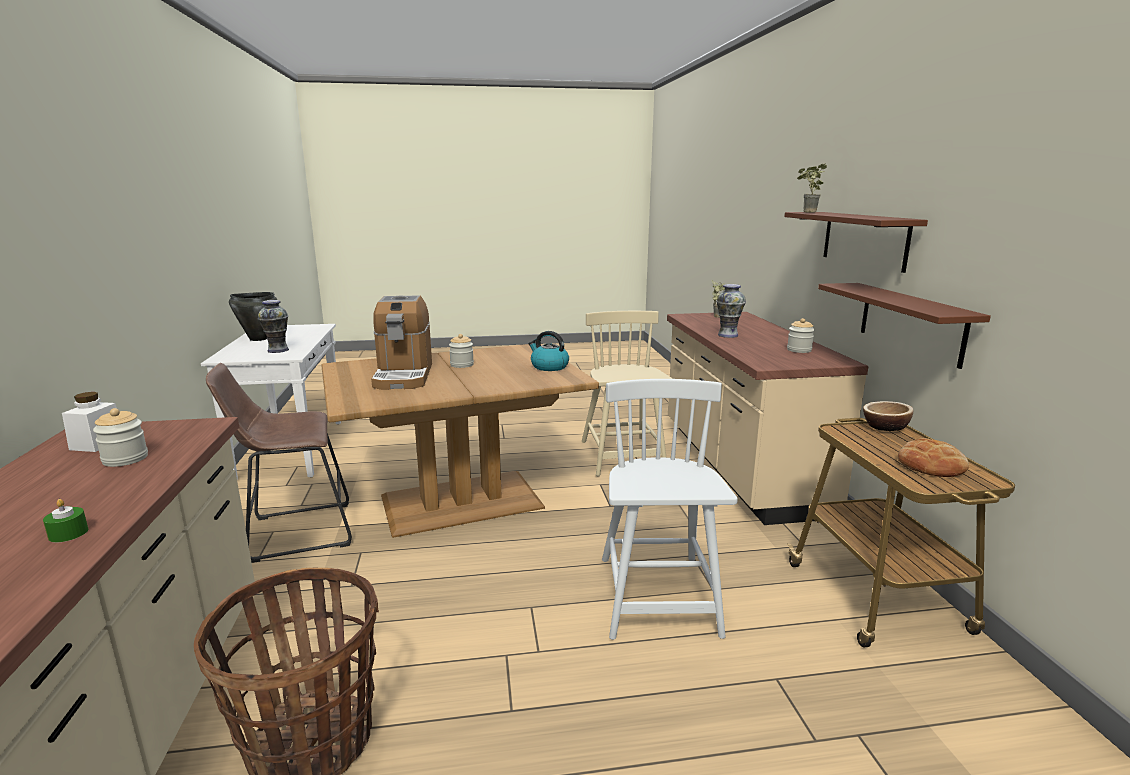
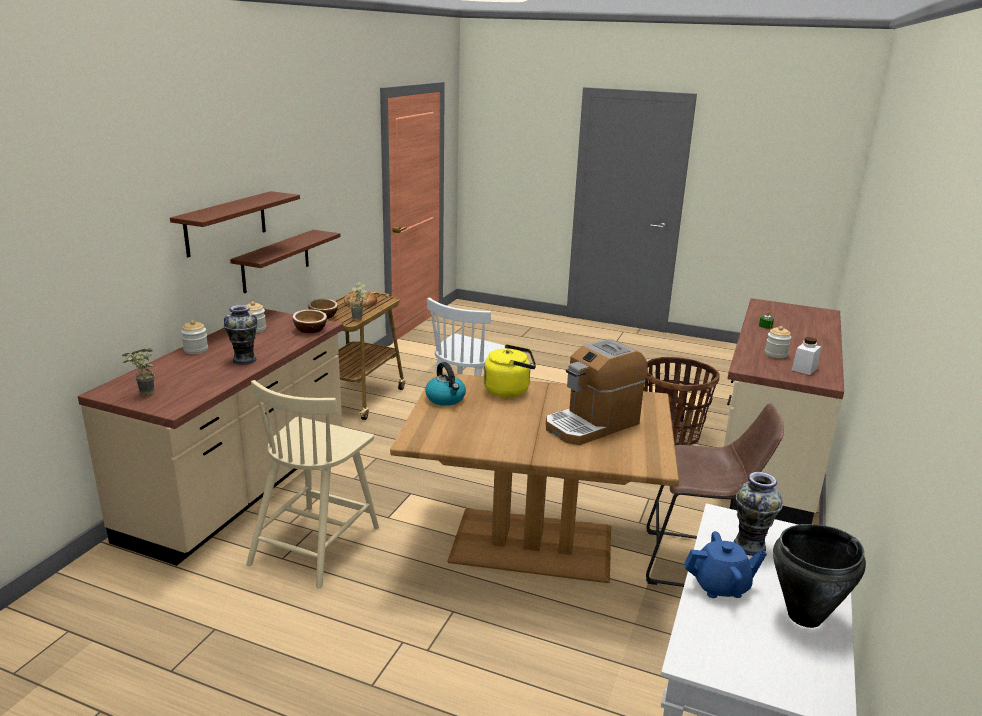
camera: 150 degrees left, 5 degrees up
(302, 339) = (720, 586): none -> blue teapot
(404, 375) = (592, 424): coffee machine -> coffee machine turned 150 degrees counterclockwise
(462, 365) = (524, 426): jar -> jar (196, 350)
(503, 382) = (509, 390): none -> yellow kettle
(759, 359) = (310, 330): none -> bowl
(806, 212) = (206, 216): potted plant -> potted plant (360, 319)

